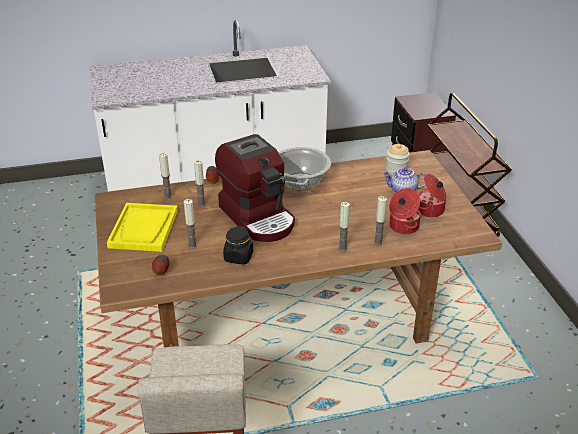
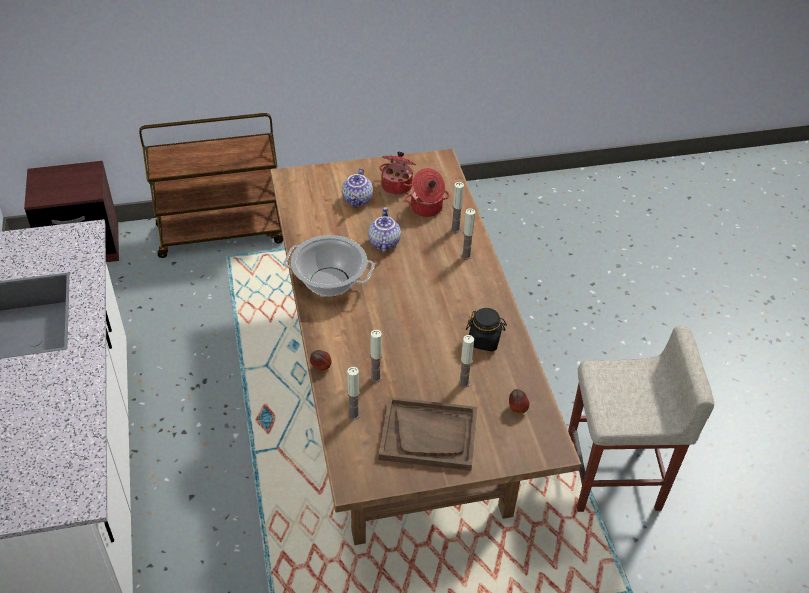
camera: 90 degrees left, 10 degrees up
(144, 229) = (429, 435): yellow tray -> brown tray
(258, 217) = (404, 322): coffee machine -> none
(351, 204) = (383, 242): none -> teapot
(396, 170) = (313, 200): jar -> none

